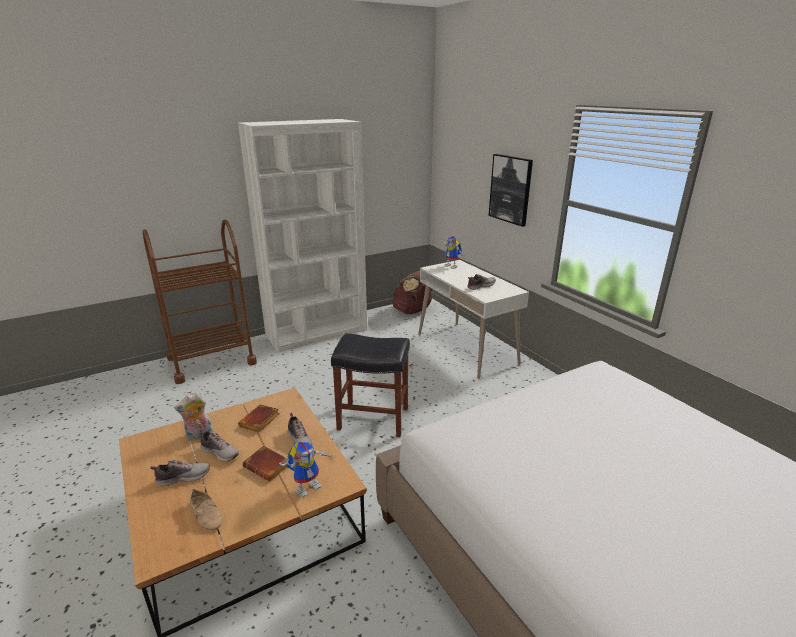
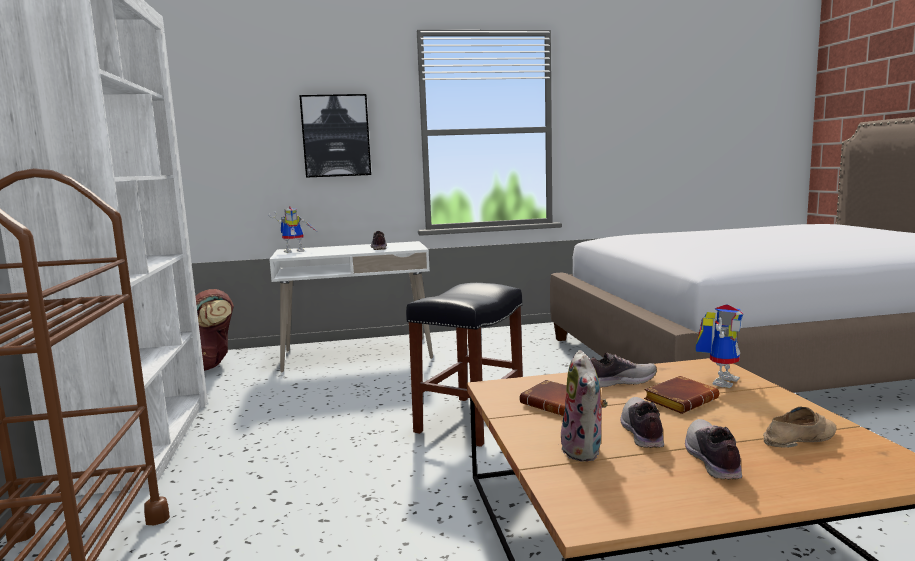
camera: 70 degrees left, 15 degrees down
(220, 452) = (641, 432): shoe -> shoe turned 45 degrees counterclockwise
(308, 485) = (720, 380): toy robot -> toy robot turned 60 degrees clockwise

